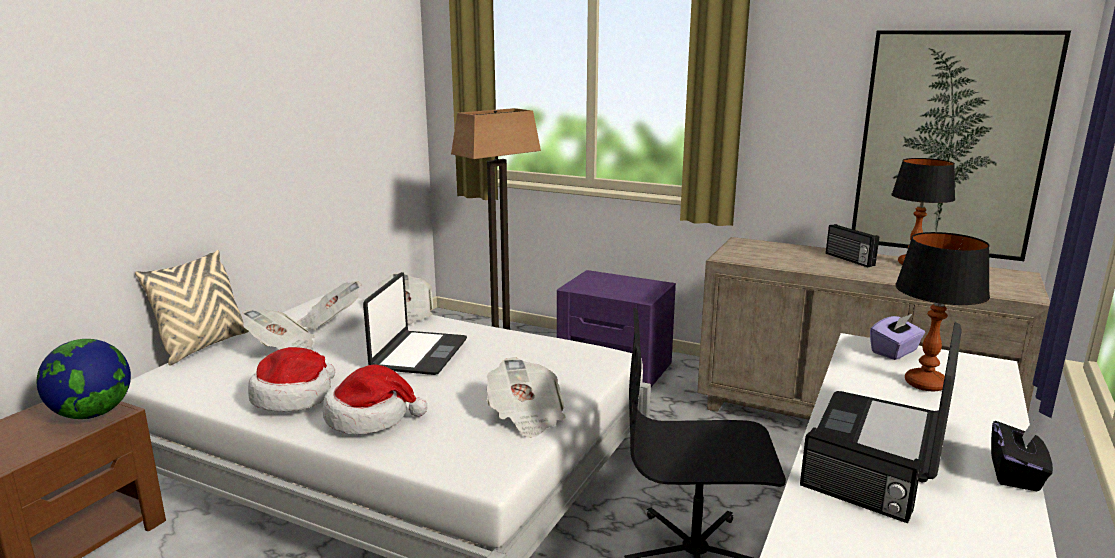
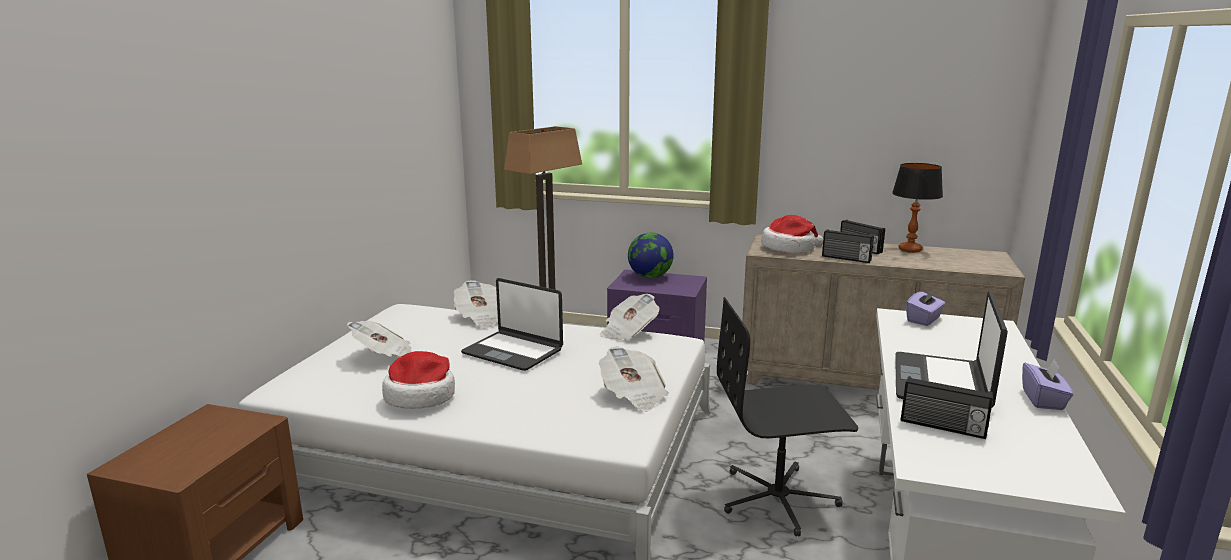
camera: 10 degrees left, 0 degrees up
(92, 414) = (239, 425): globe -> globe (650, 277)
(203, 346) = (304, 359): beige pillow -> none
(330, 321) = (416, 328): newspaper -> newspaper (628, 332)
(370, 417) = (500, 407): hat -> hat (789, 248)
(418, 354) = (513, 351): laptop -> laptop turned 120 degrees clockwise
(825, 270) = (846, 258): none -> radio
(925, 384) = (956, 342): table lamp -> none
(950, 144) = (932, 151): picture -> none
(1015, 474) = (1043, 400): black tissue box -> purple tissue box

